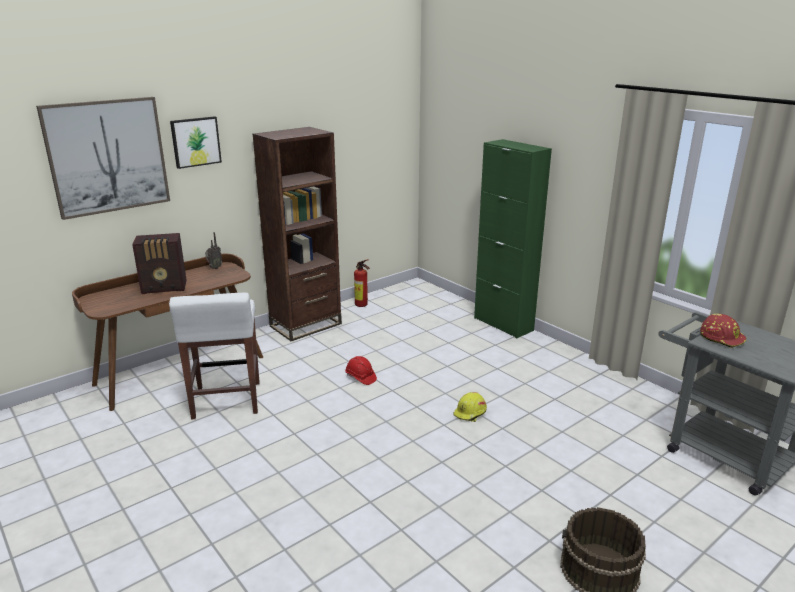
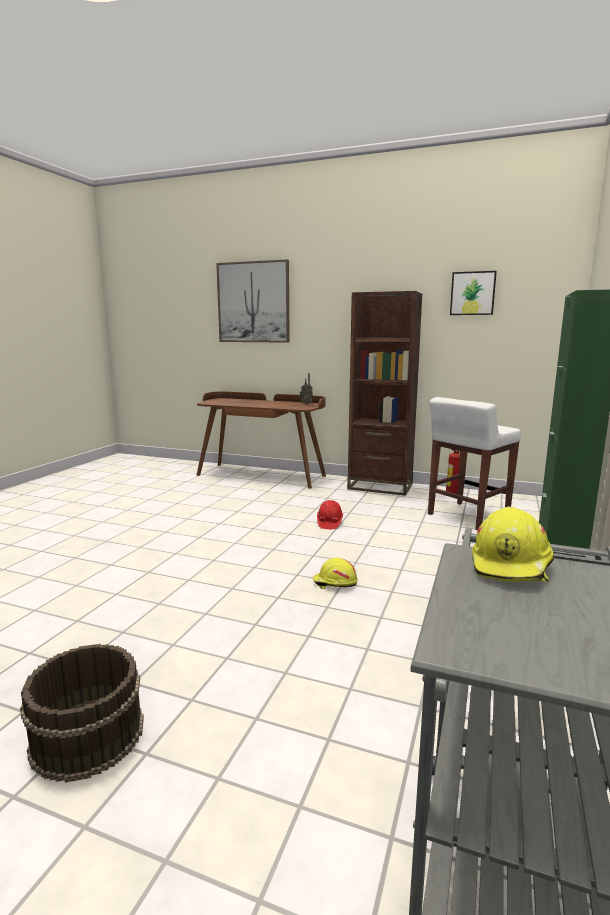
camera: 60 degrees right, 10 degrees down
(165, 288) = (257, 403): radio -> none
(195, 142) = (315, 298): picture -> picture (472, 293)
(226, 401) = (239, 495): white stool -> white stool (467, 516)
(722, 338) = (511, 565): red hard hat -> yellow hard hat

